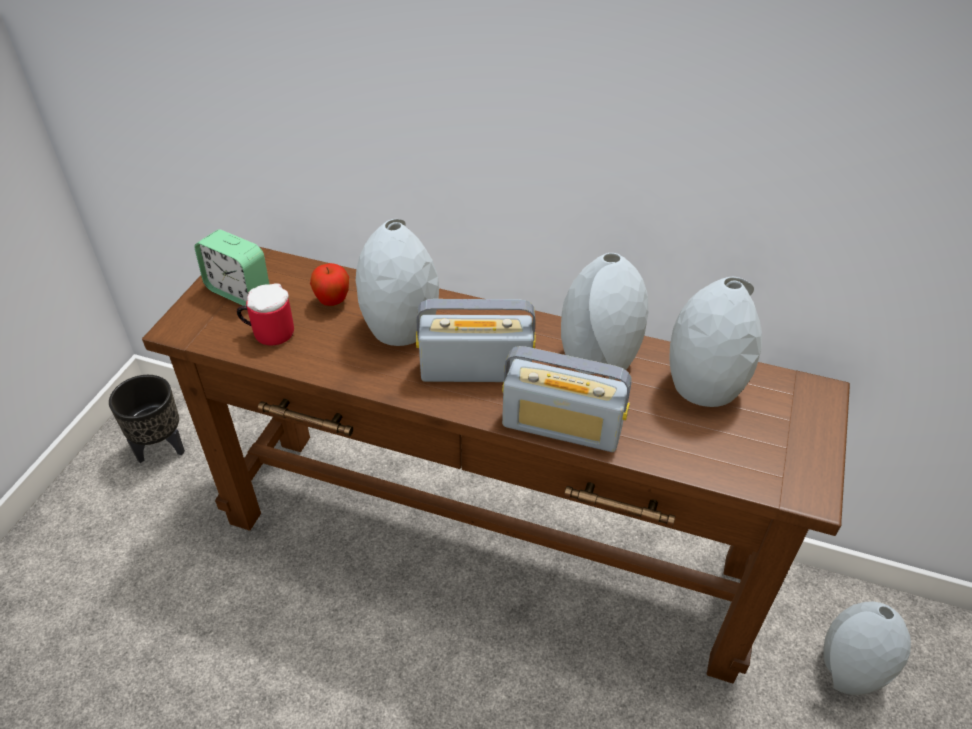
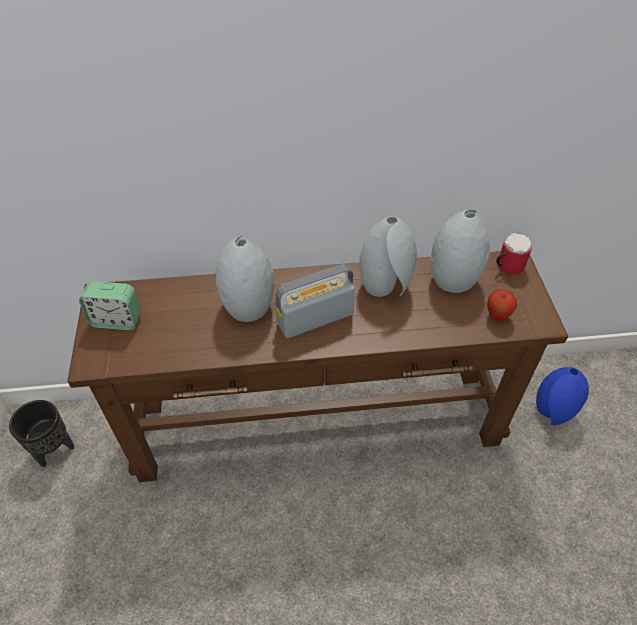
camera: 25 degrees left, 5 degrees up
(269, 332) = (159, 342): mug -> mug (506, 266)
(332, 302) = (190, 305): apple -> apple (497, 315)
(562, 427) = (389, 336): radio -> none
(848, 672) = (553, 412): grey vase -> blue vase

